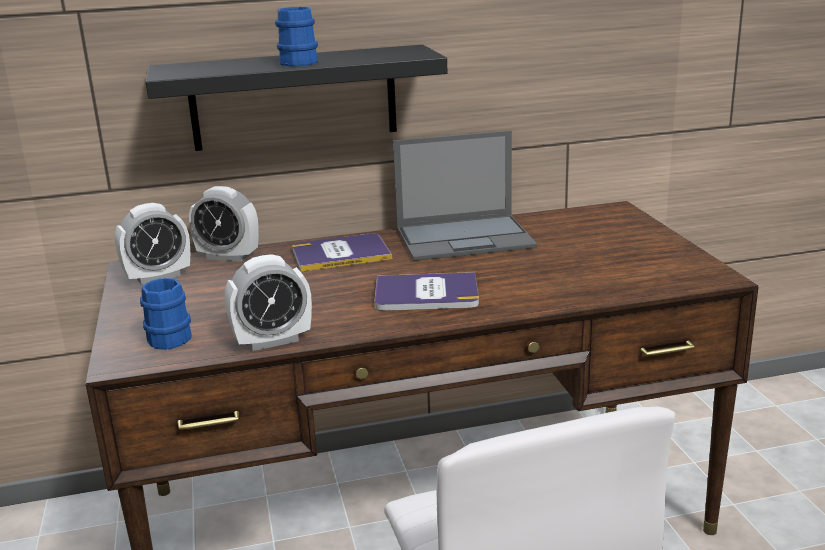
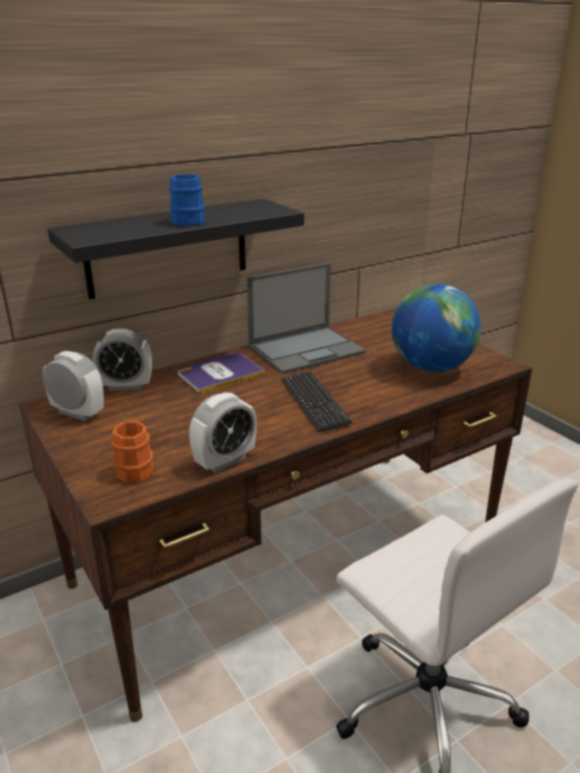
camera: 20 degrees left, 5 degrees up
(158, 277) = (77, 413): alarm clock -> alarm clock turned 105 degrees counterclockwise
(173, 336) = (135, 469): blue mug -> orange mug
(426, 294) = (314, 402): book -> keyboard
(610, 271) = (430, 367): none -> globe

